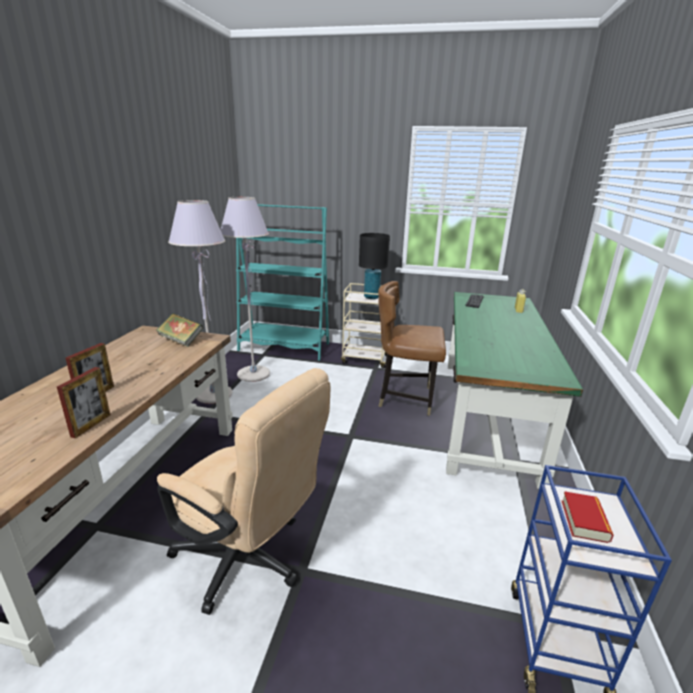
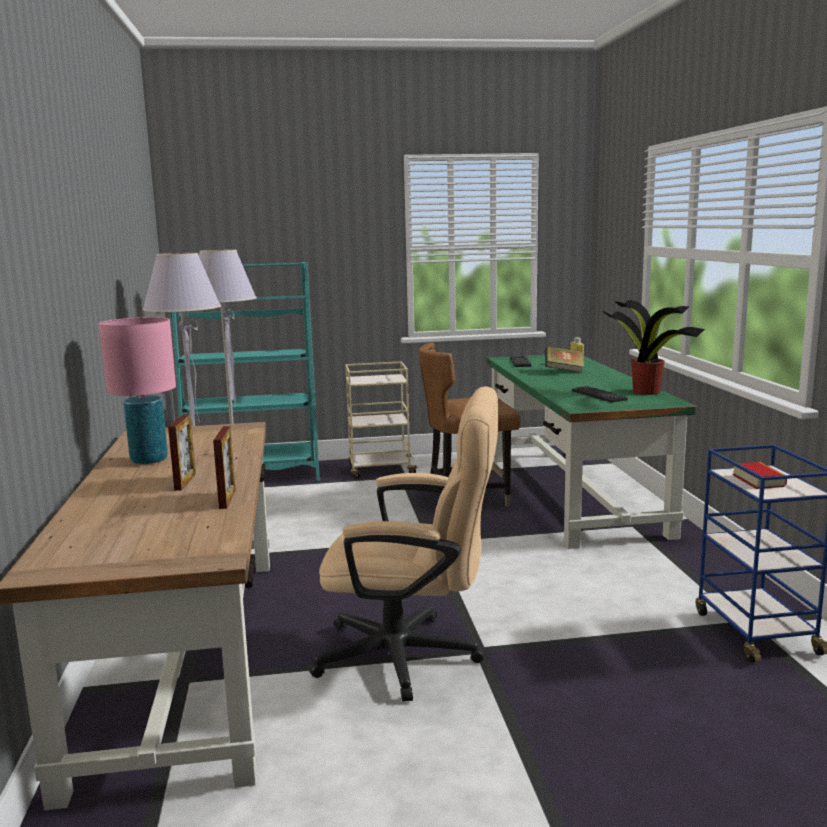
camera: 20 degrees left, 10 degrees down
(110, 362) = (149, 460): none -> pink table lamp
(181, 341) = (209, 433): book -> book (564, 371)
(371, 297) = (382, 378): black table lamp -> none
(502, 355) = (598, 395): none -> keyboard
(550, 359) = (647, 392): none -> potted plant

